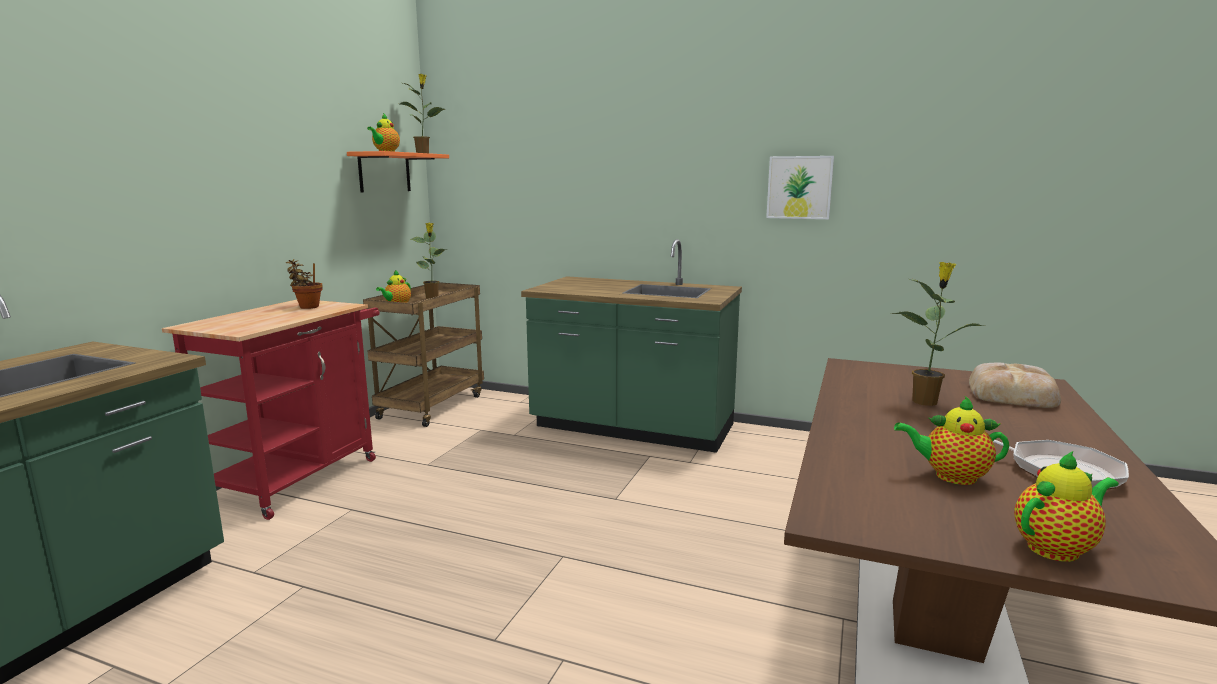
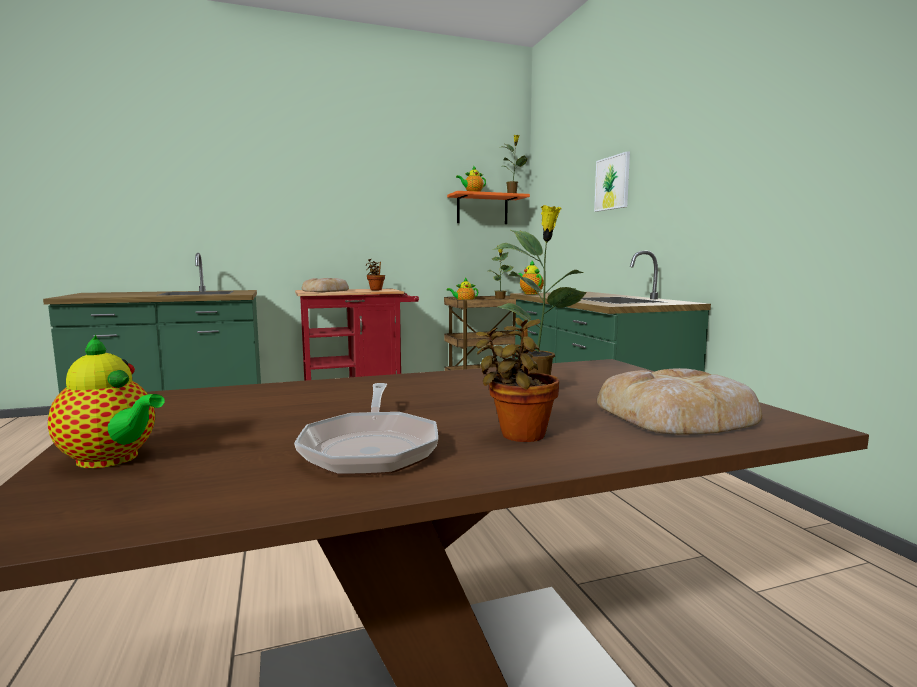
camera: 50 degrees right, 5 degrees down
(248, 322) = (326, 291): none -> bread
(799, 187) = (774, 181): picture -> picture (612, 183)
(950, 476) = (290, 416): teapot -> teapot (530, 293)
(1041, 433) = (518, 436): none -> potted plant

